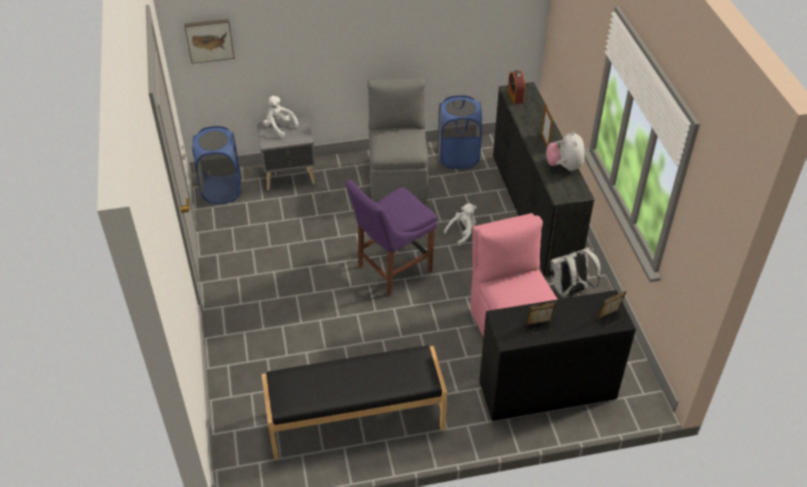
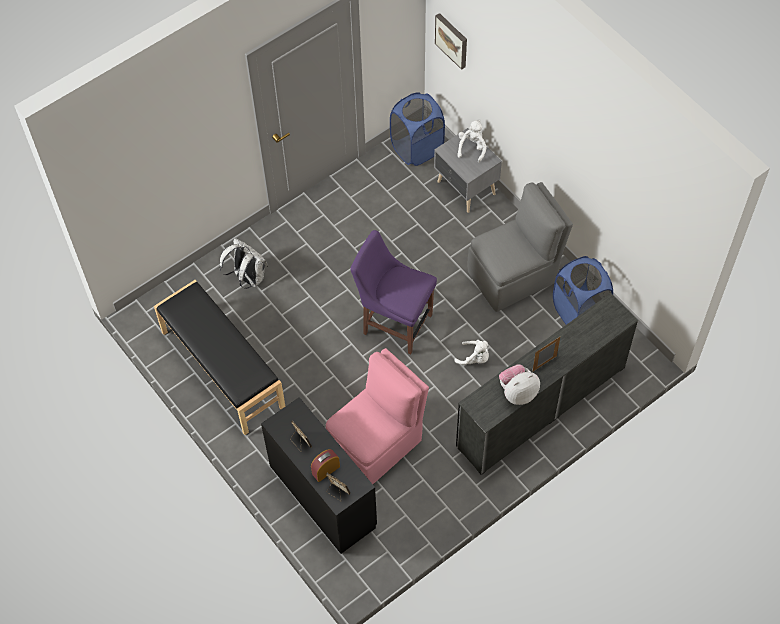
camera: 65 degrees right, 15 degrees up
(515, 96) = (602, 313): alarm clock -> alarm clock (326, 470)
(570, 291) = (449, 475): white backpack -> white backpack (247, 277)

